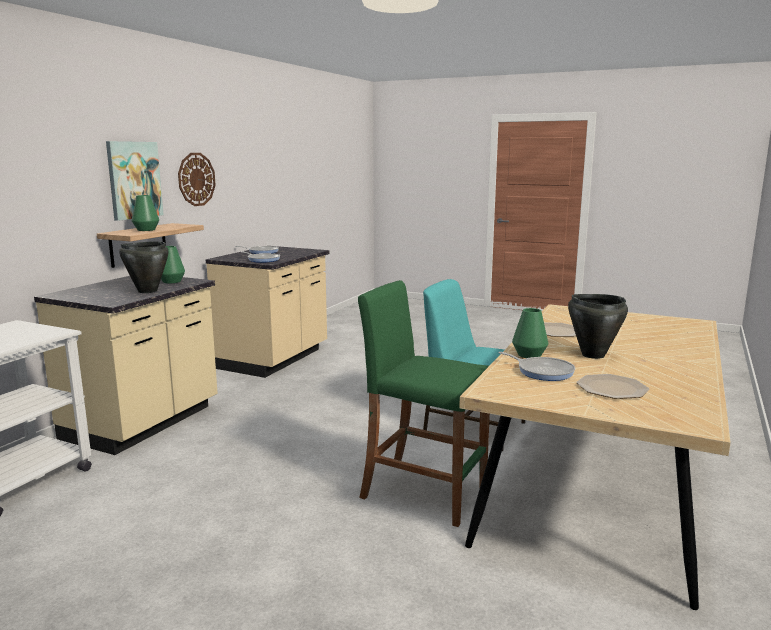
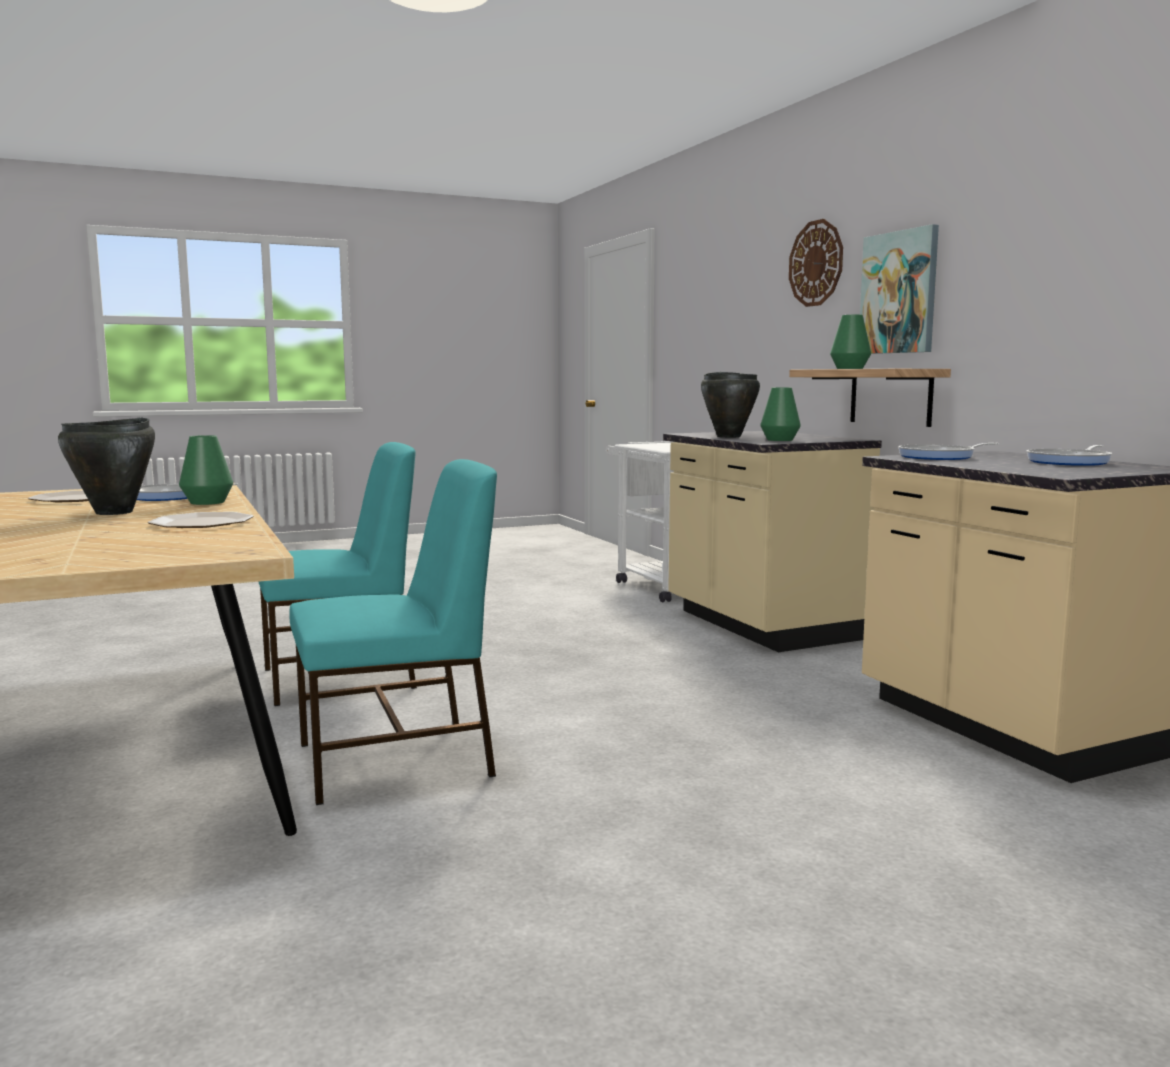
camera: 130 degrees right, 5 degrees down
(196, 179) = (1017, 285): wall clock -> wall clock (816, 263)
(423, 492) = (342, 678): green stool -> turquoise chair

